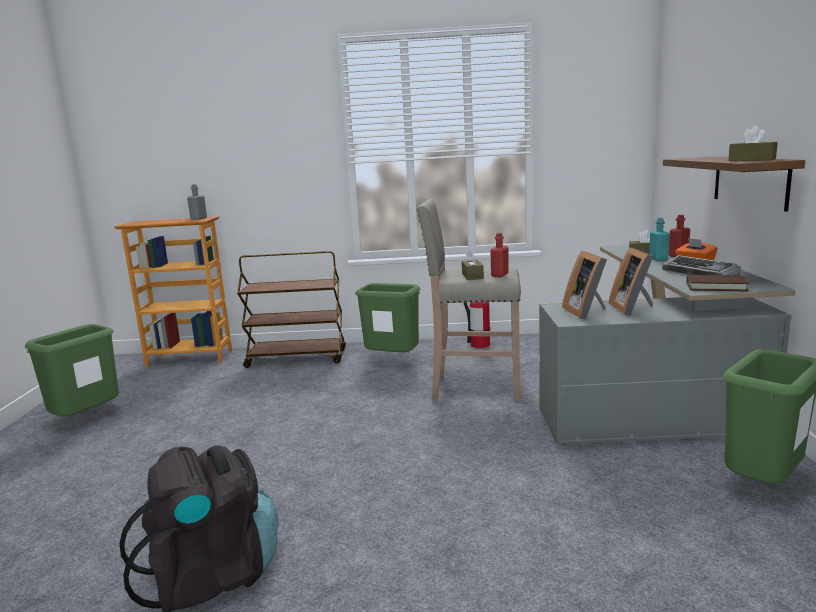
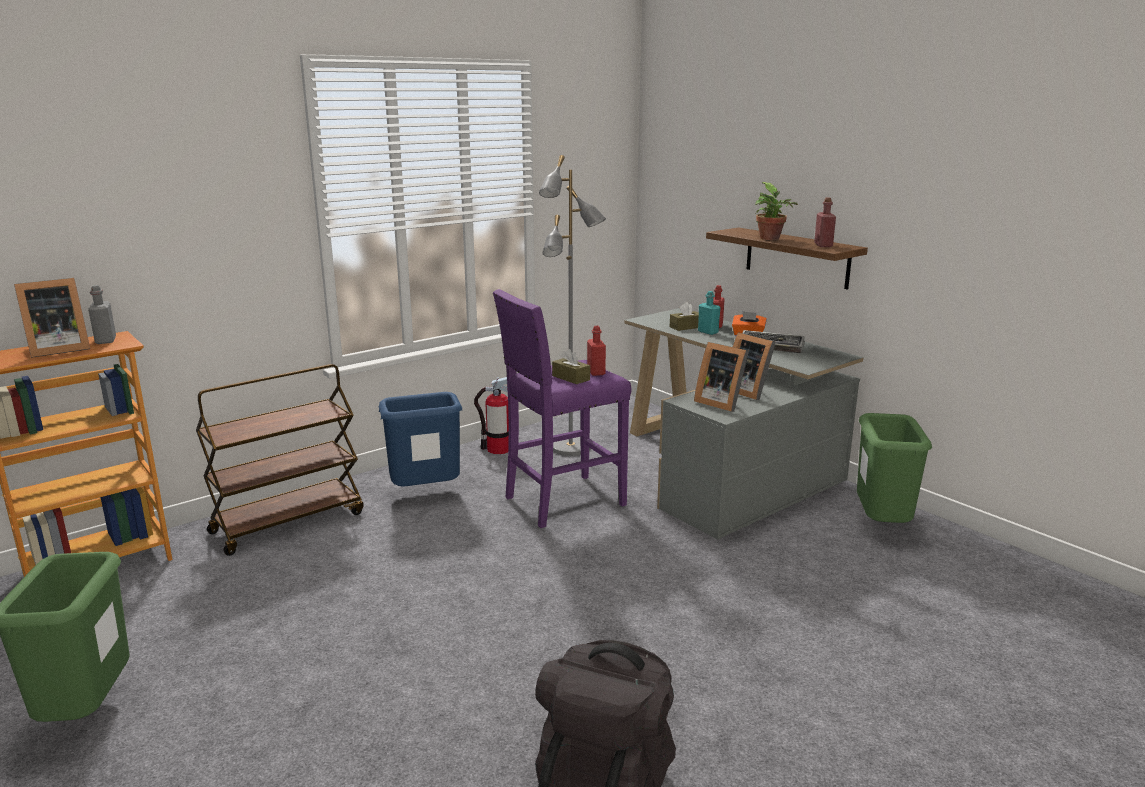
camera: 40 degrees left, 5 degrees up
(171, 220) = (57, 350): none -> picture frame
(393, 361) = (426, 493): green trash can -> blue trash can
(474, 386) = (562, 501): beige stool -> purple stool
(535, 354) = (571, 448): none -> grey floor lamp
(710, 159) = (771, 239): none -> potted plant
(716, 286) = (809, 361): brown book -> none
(751, 160) = (823, 245): brown tissue box -> red bottle

